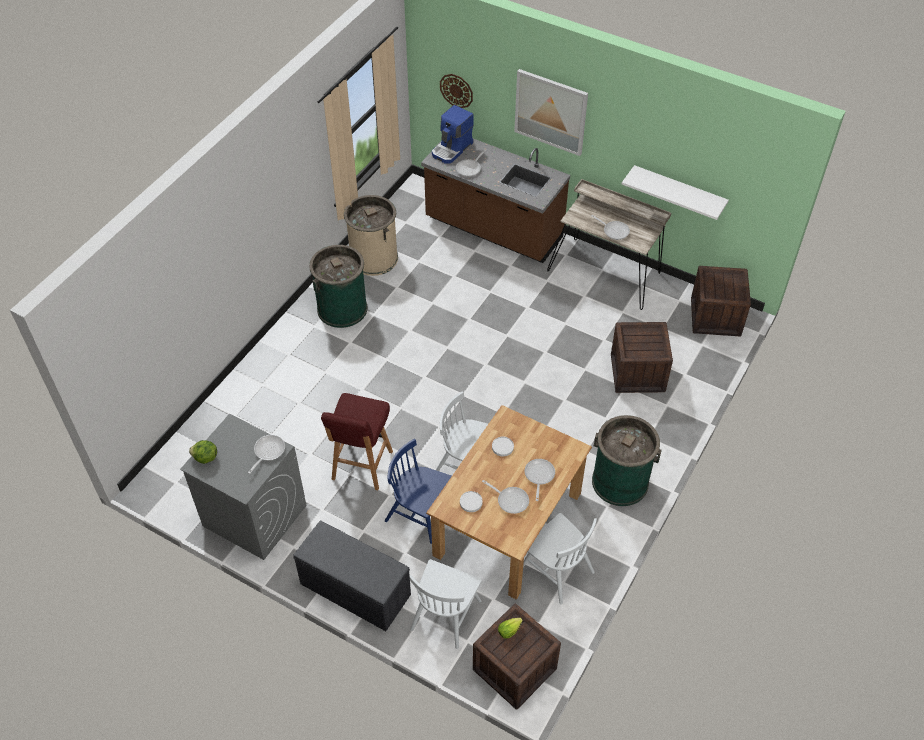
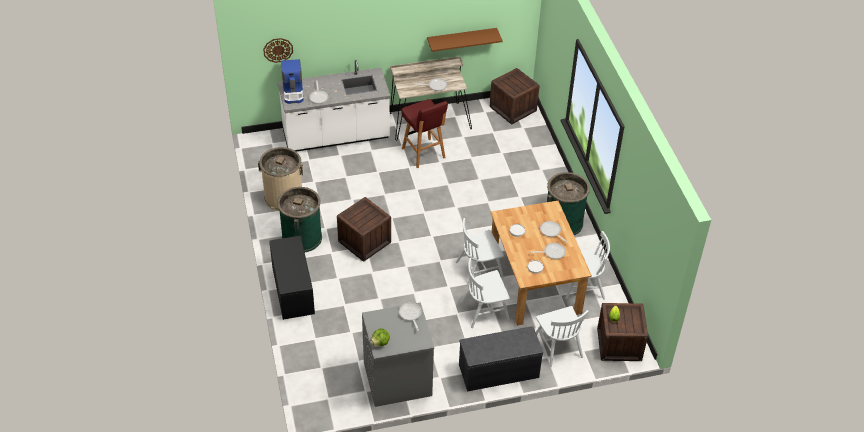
camera: 45 degrees left, 5 degrees down
(273, 353) = (292, 289): none -> black bench
(361, 466) = (424, 311): red stool -> red stool (424, 154)
(420, 513) = (485, 310): blue chair -> white chair
(493, 230) = (336, 136): brown counter -> white counter
(550, 112) = (358, 29): picture -> none
(637, 373) = (508, 163): crate -> crate (364, 242)
(679, 191) = (461, 39): white shelf -> brown shelf

